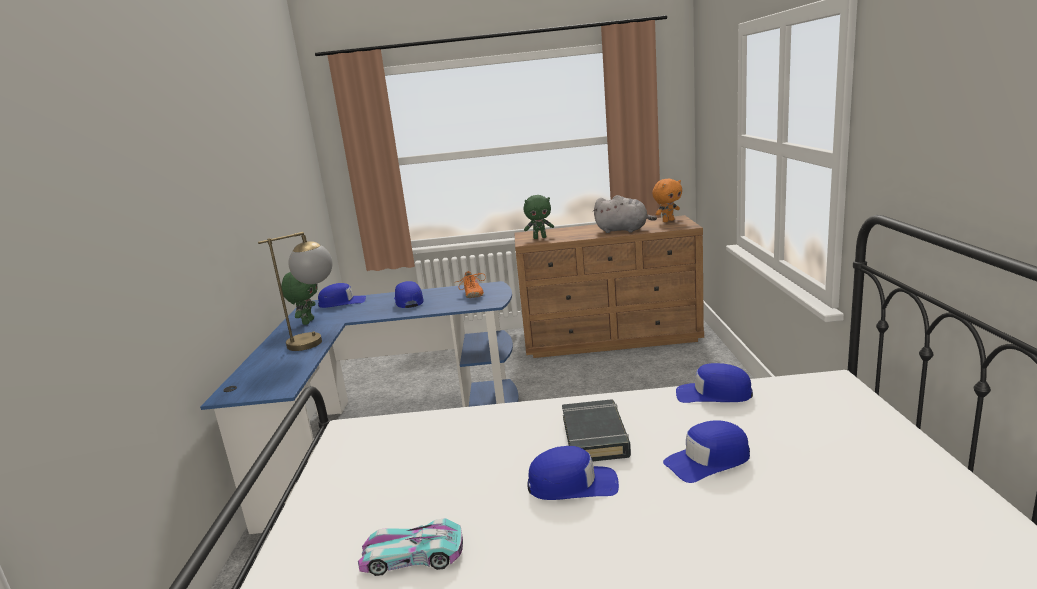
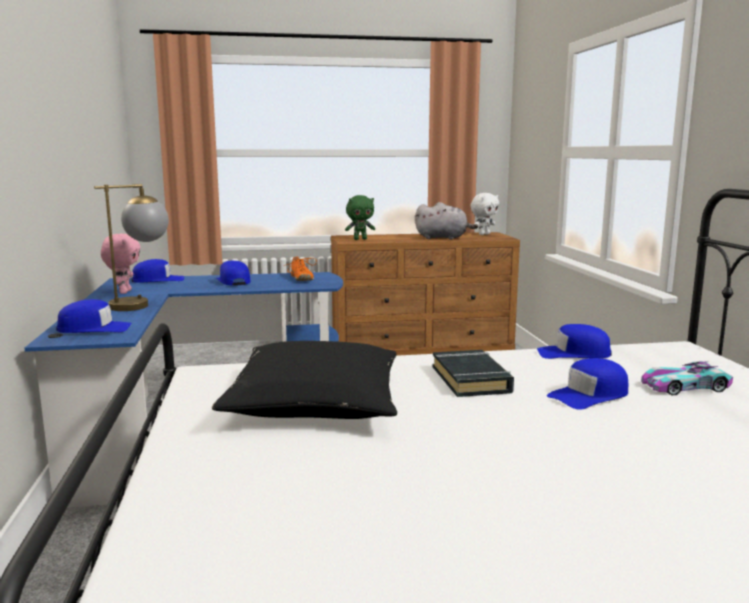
camera: 10 degrees left, 5 degrees down
(307, 322) = (124, 292): green plush toy -> pink plush toy
(412, 556) = (318, 460): toy car -> toy car (685, 387)
(437, 471) = (316, 401): none -> black pillow
(573, 484) = (464, 410): blue cap -> blue cap (95, 328)
(668, 221) = (483, 234): orange plush toy -> white plush toy

